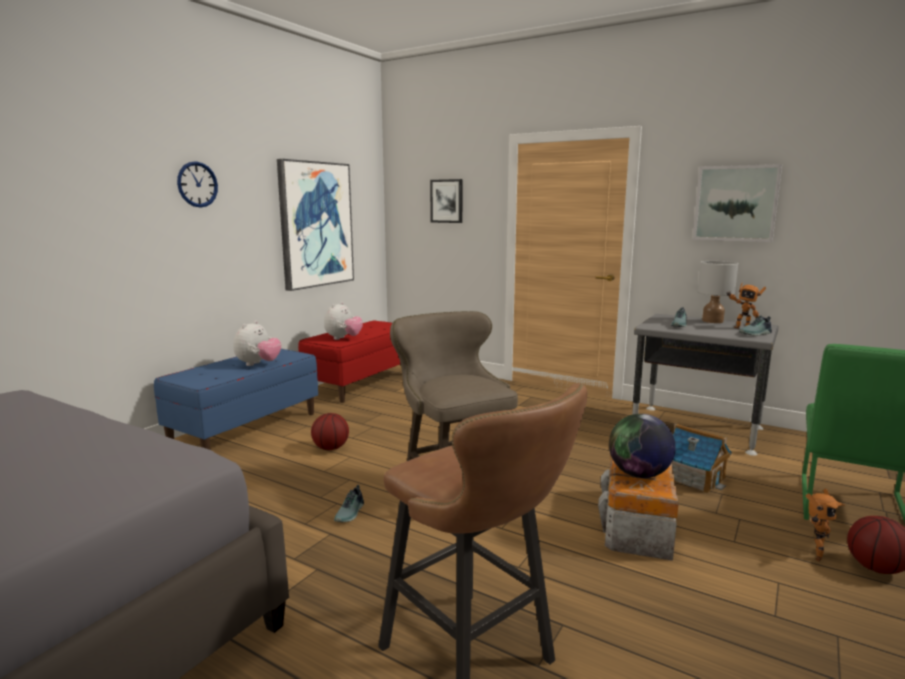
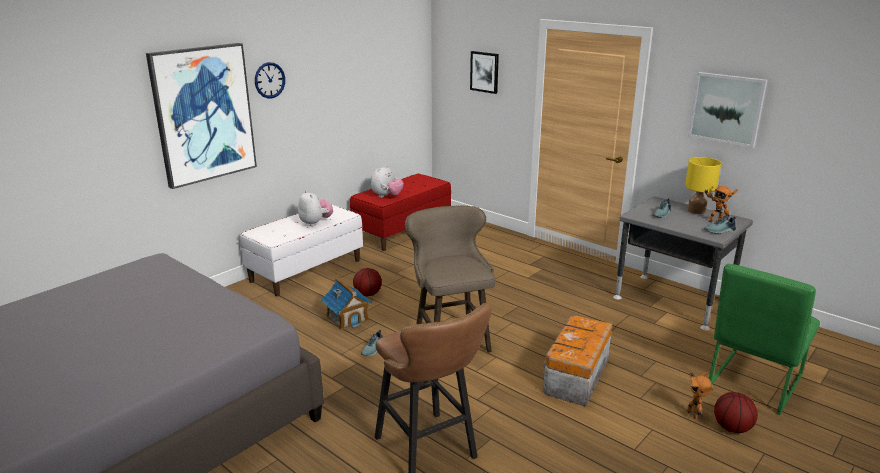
camera: 10 degrees right, 10 degrees up
(245, 428) = (306, 270): blue bench -> white bench
(258, 364) = (315, 223): plush toy -> plush toy turned 60 degrees counterclockwise
(315, 224) = (366, 96): picture -> picture (203, 114)
(639, 474) = (573, 345): globe -> none
(694, 478) = (641, 346): toy house -> toy house (347, 318)
(713, 321) = (696, 211): grey table lamp -> yellow table lamp
(814, 555) = (693, 414): toy robot -> toy robot turned 120 degrees clockwise

